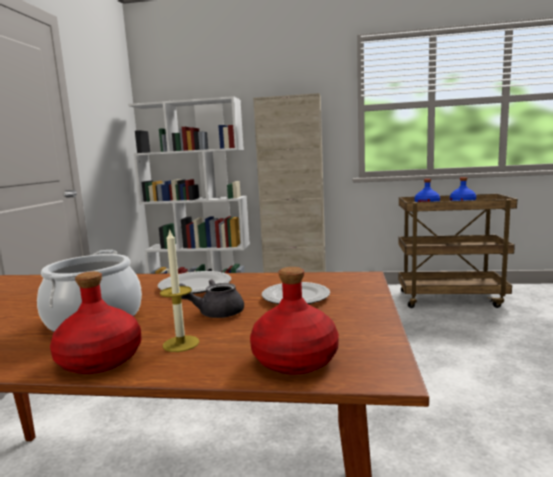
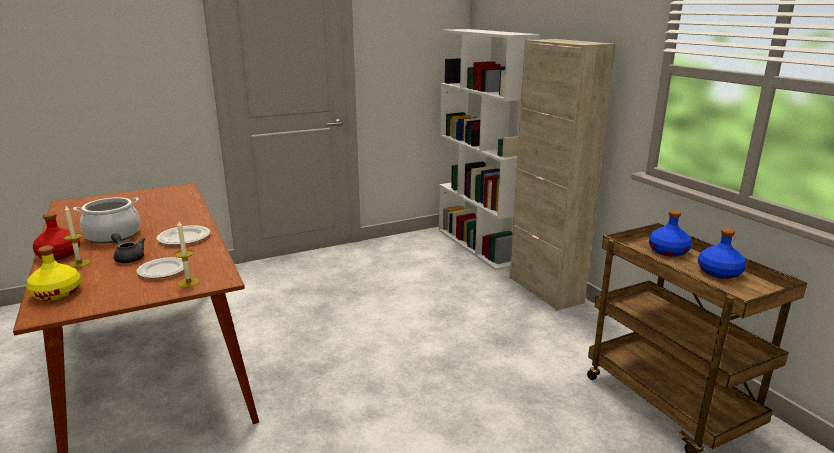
camera: 55 degrees right, 10 degrees up
(294, 360) = (57, 293): red bottle -> yellow bottle
(352, 288) = (188, 282): none -> candle

